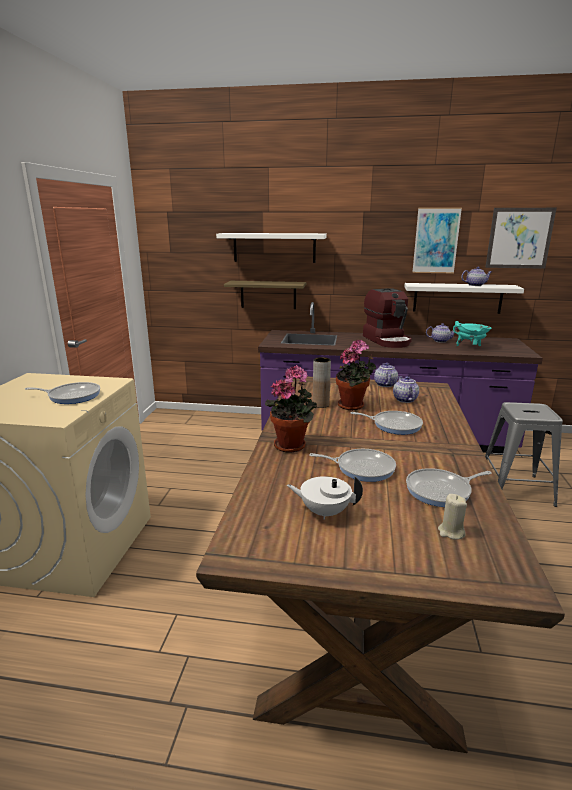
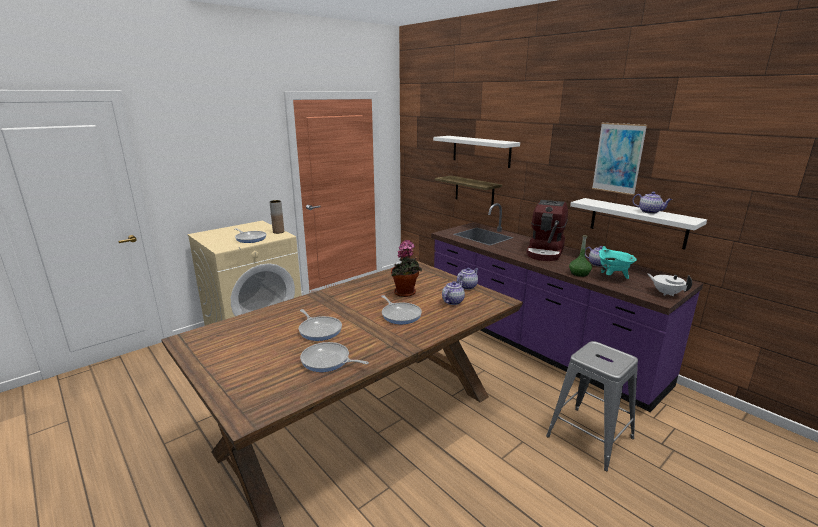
camera: 40 degrees right, 0 degrees up
(292, 445) = (316, 303): potted plant -> none
(320, 405) = (388, 286): brown vase -> brown vase (278, 232)
(324, 512) = (252, 341): white teapot -> white teapot (666, 293)
(446, 350) = (579, 273): none -> green bottle
(451, 532) = (279, 380): beige candle -> none
(519, 238) = (715, 164): picture -> none

